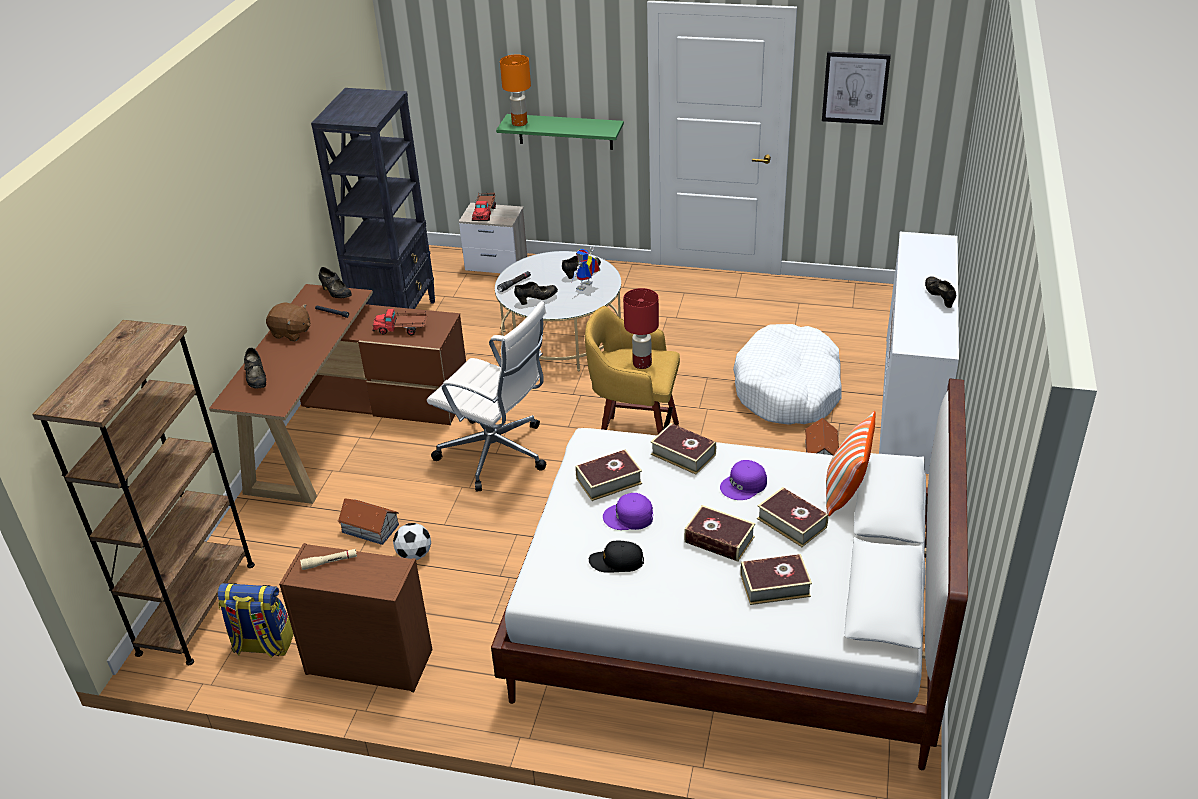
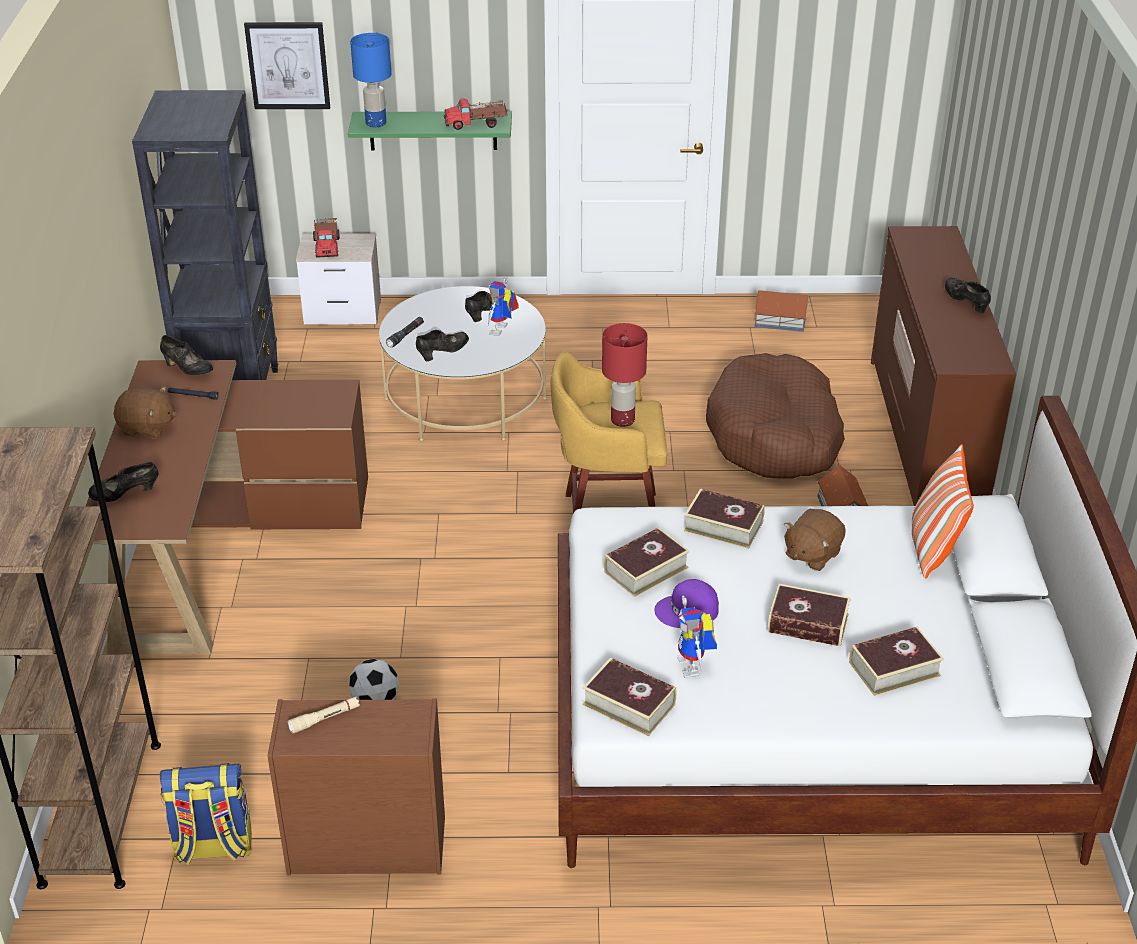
camera: 15 degrees left, 0 degrees up
(257, 380) = (125, 495): black shoe -> black shoe turned 105 degrees clockwise
(370, 528) = (302, 675): toy house -> toy house (779, 320)
(402, 329) = (289, 408): toy truck -> toy truck (476, 123)
(497, 454) = (436, 559): white office chair -> none
(520, 123) = (376, 123): orange table lamp -> blue table lamp
(616, 562) = (694, 667): black cap -> toy robot
(744, 485) = (811, 554): purple cap -> brown plush toy
(788, 389) = (775, 435): white dog bed -> brown dog bed
(791, 523) = (885, 592): book -> book (629, 704)
(855, 88) = (808, 52): picture -> picture (288, 65)
(910, 403) = (925, 437): white dresser -> brown dresser

